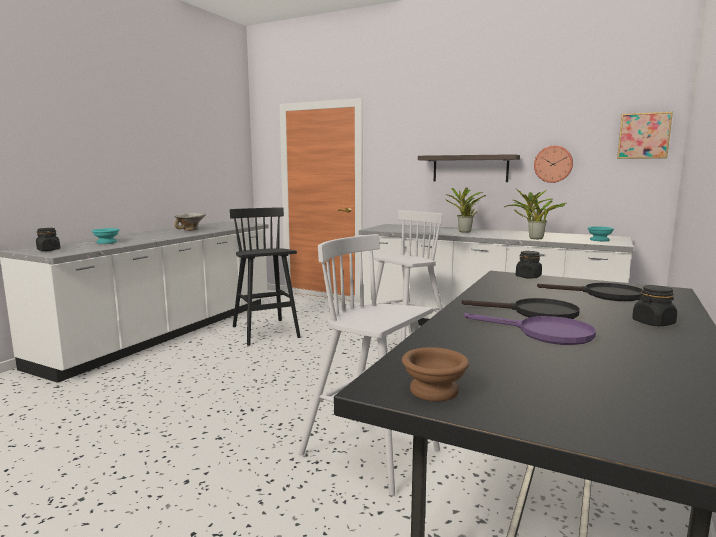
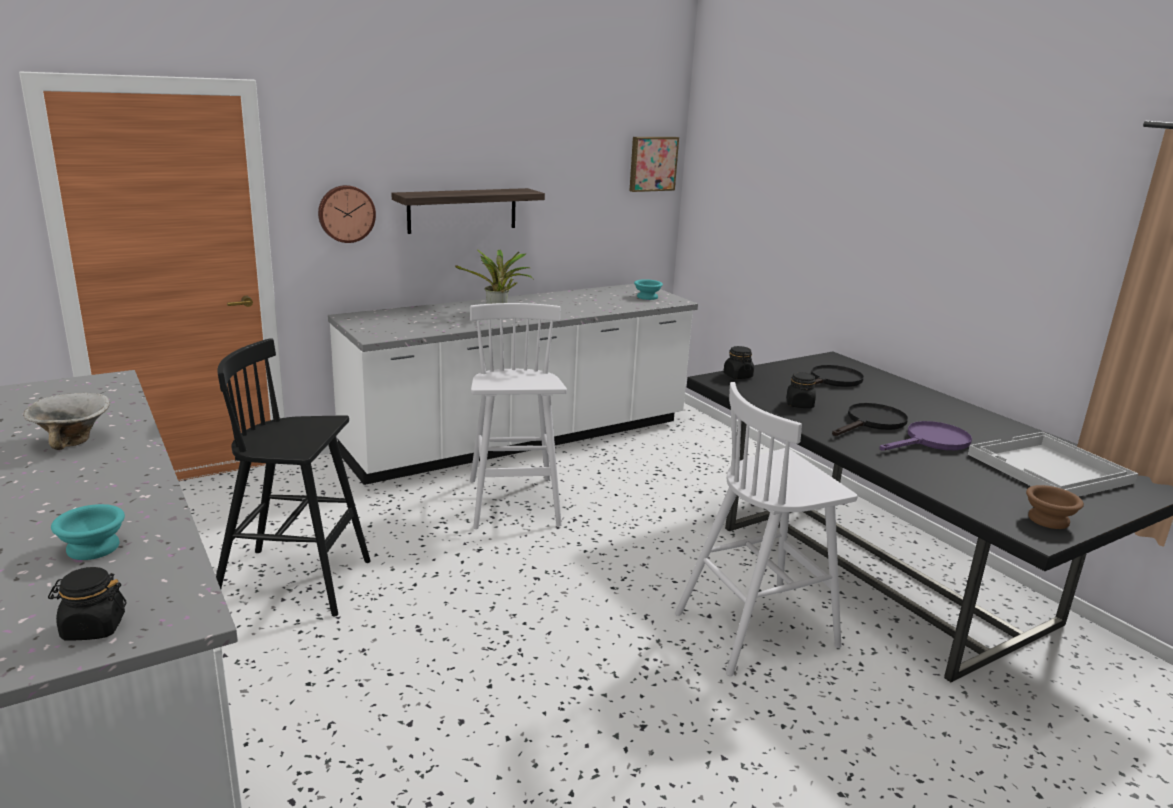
camera: 60 degrees left, 10 degrees up
(533, 238) = (597, 309): potted plant -> none
(553, 164) = (566, 200): wall clock -> wall clock (346, 213)
(606, 385) = (1049, 469): none -> white tray
(653, 323) = (923, 402): black jar -> black jar (799, 405)

